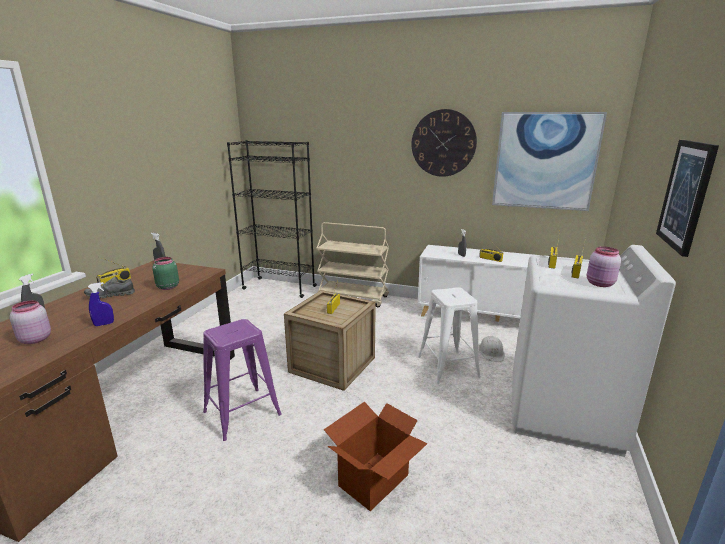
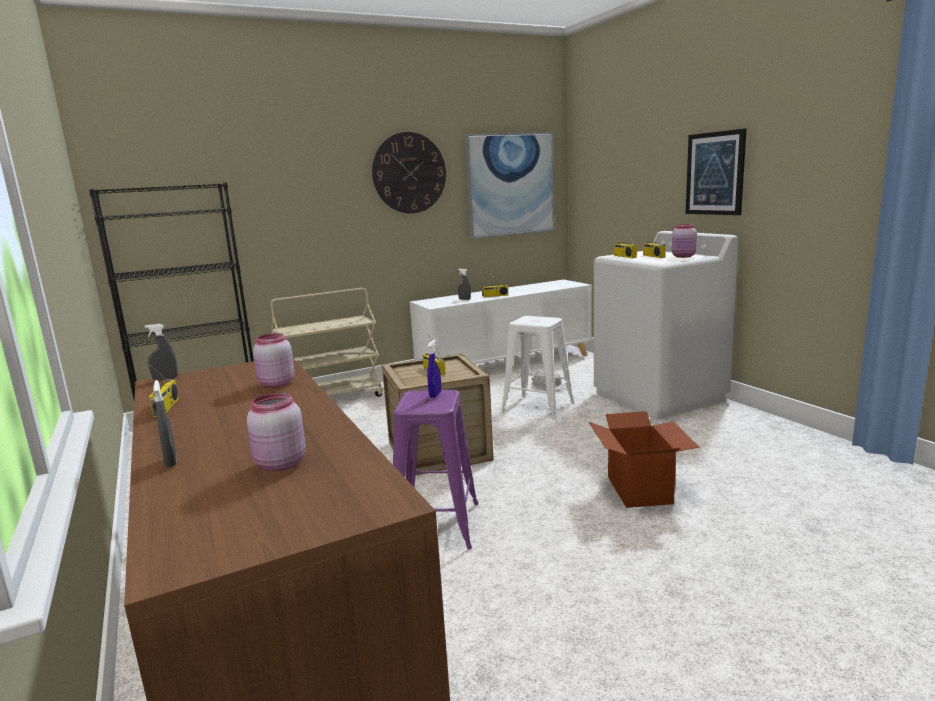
camera: 45 degrees left, 5 degrees down
(104, 324) = (324, 423): blue spray bottle -> blue spray bottle (435, 395)
(111, 295) = (218, 413): grey shoe -> none
(167, 287) = (276, 384): green jar -> pink jar

